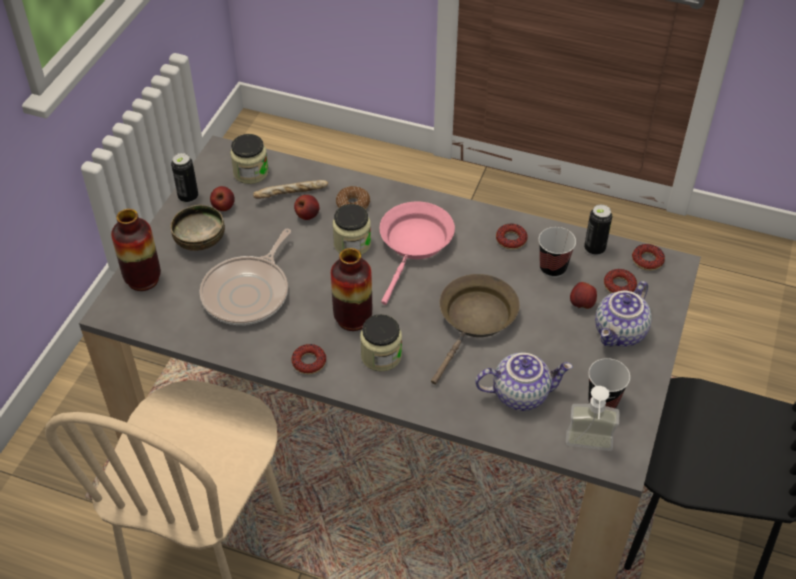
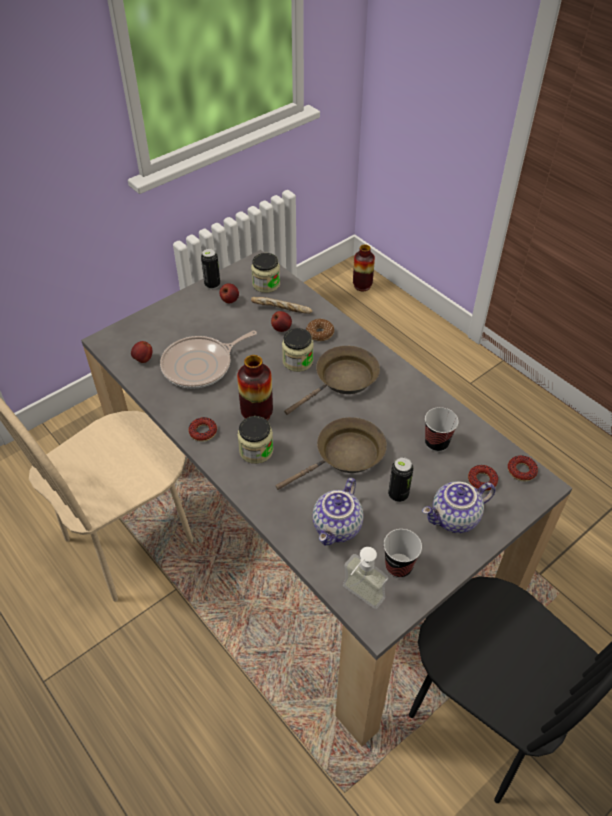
camera: 30 degrees right, 0 degrees up
(143, 279) = (141, 328): vase -> vase (362, 286)
(201, 242) = (197, 318): bowl -> none
(415, 244) = (342, 380): pink frying pan -> brown frying pan
(511, 240) = (419, 407): donut -> none
(521, 393) = (338, 528): teapot -> teapot turned 90 degrees clockwise
(582, 305) = (439, 482): apple -> apple (143, 359)
(594, 249) = (482, 442): can -> can (398, 495)

